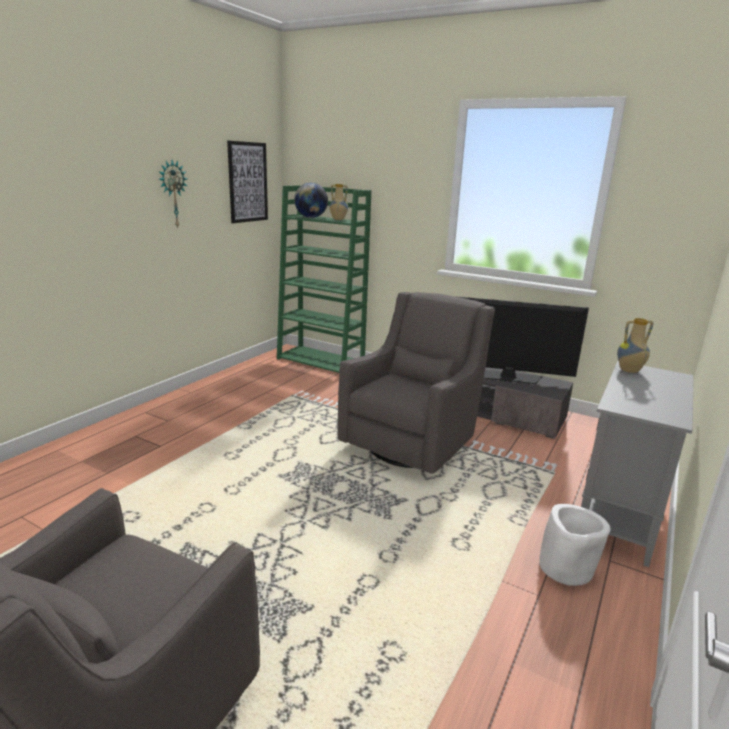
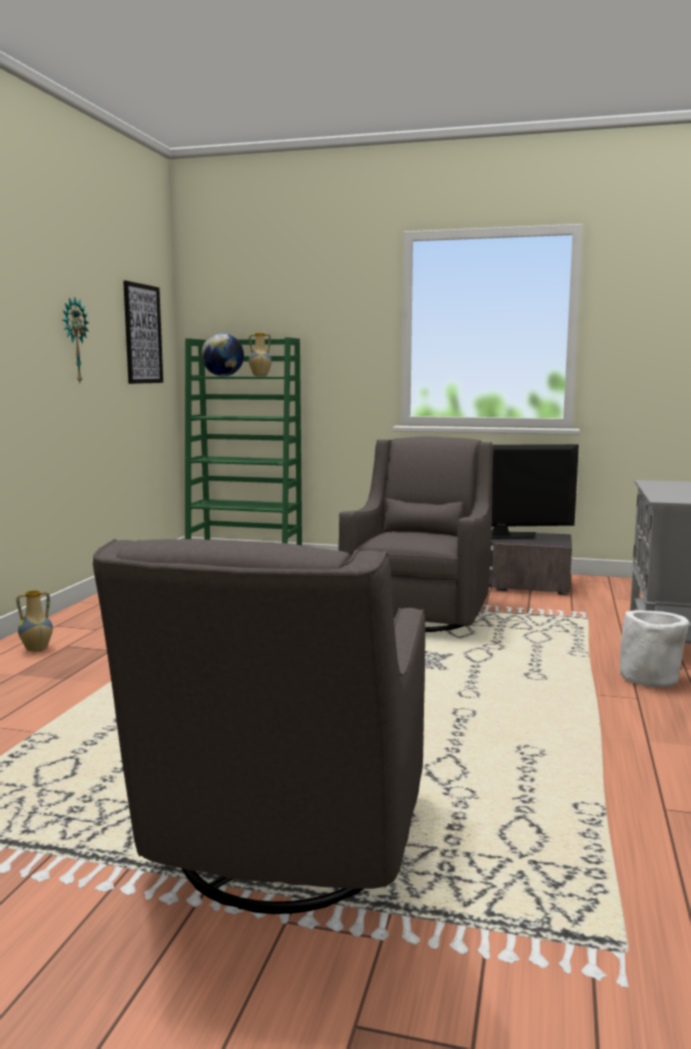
camera: 15 degrees left, 10 degrees down
(629, 371) = (653, 483): vase -> vase (36, 650)

